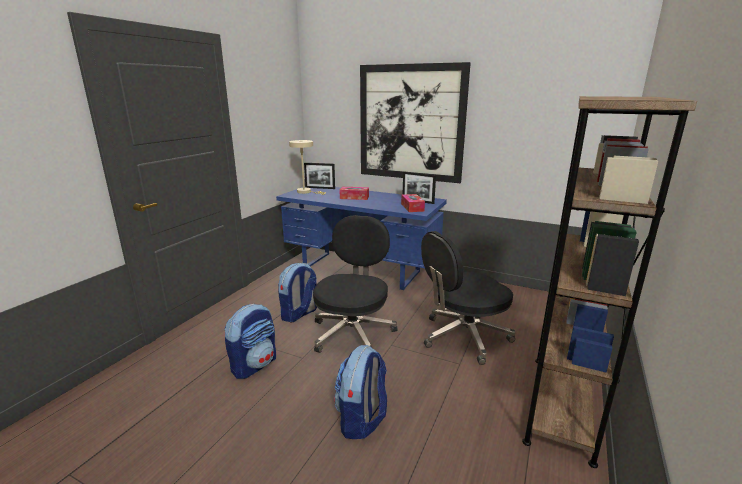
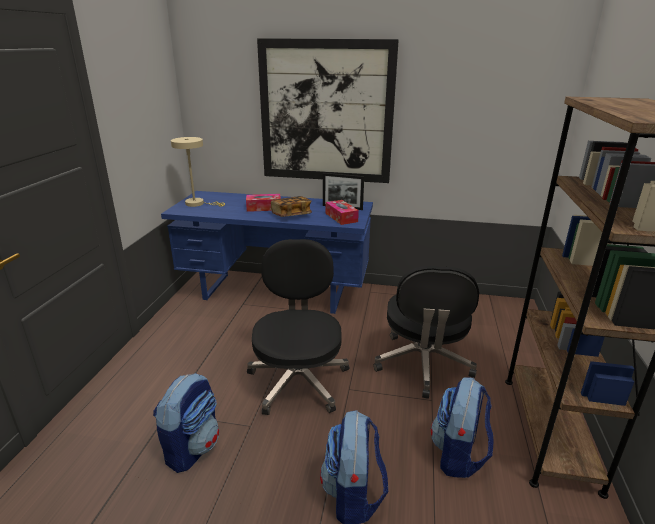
camera: 15 degrees left, 5 degrees up
(299, 314) = (222, 365): backpack -> backpack (458, 455)
(320, 188) = (212, 196): picture frame -> none
(372, 203) = (291, 215): none -> book
(463, 337) = (423, 365): black office chair -> black office chair turned 45 degrees counterclockwise

